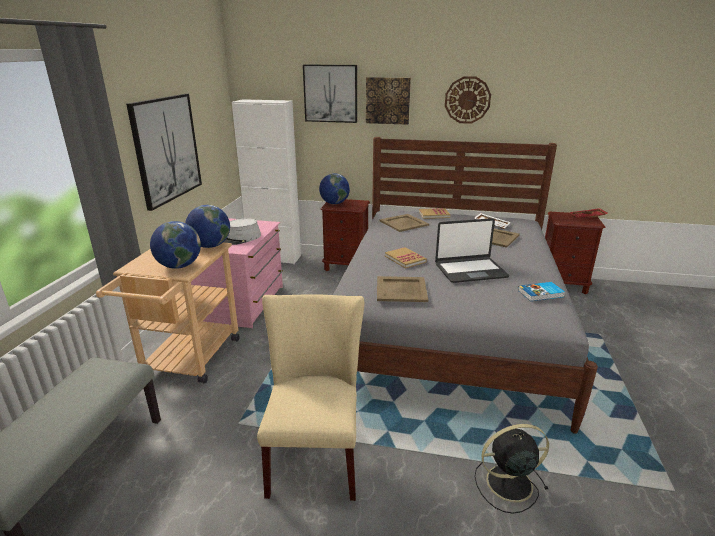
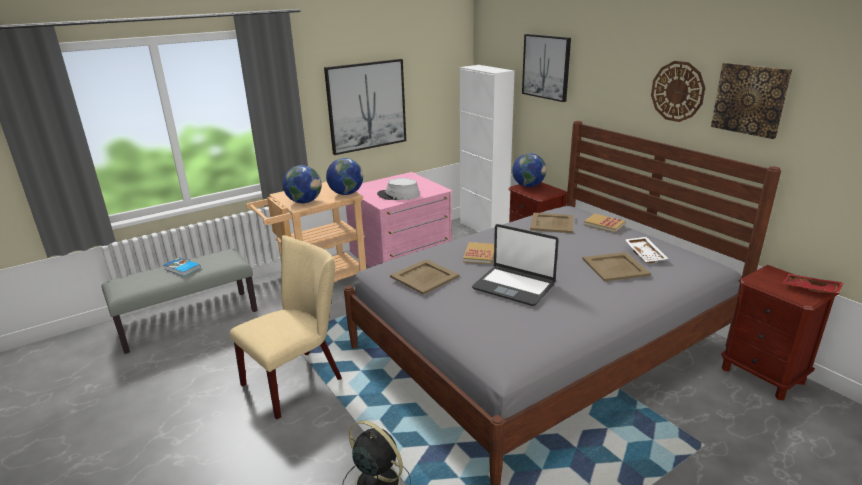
camera: 45 degrees right, 0 degrees up
(388, 100) = (595, 81): picture -> picture (750, 99)
(541, 294) = (534, 333): book -> book (182, 269)

